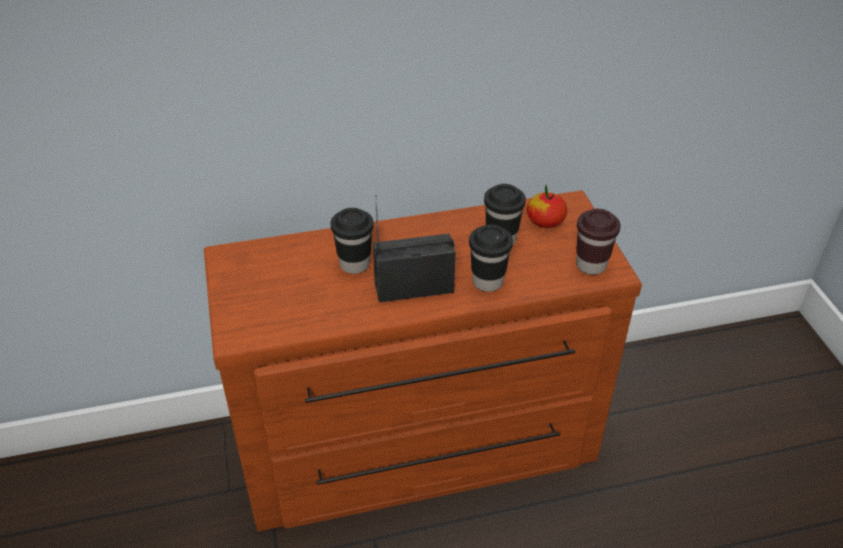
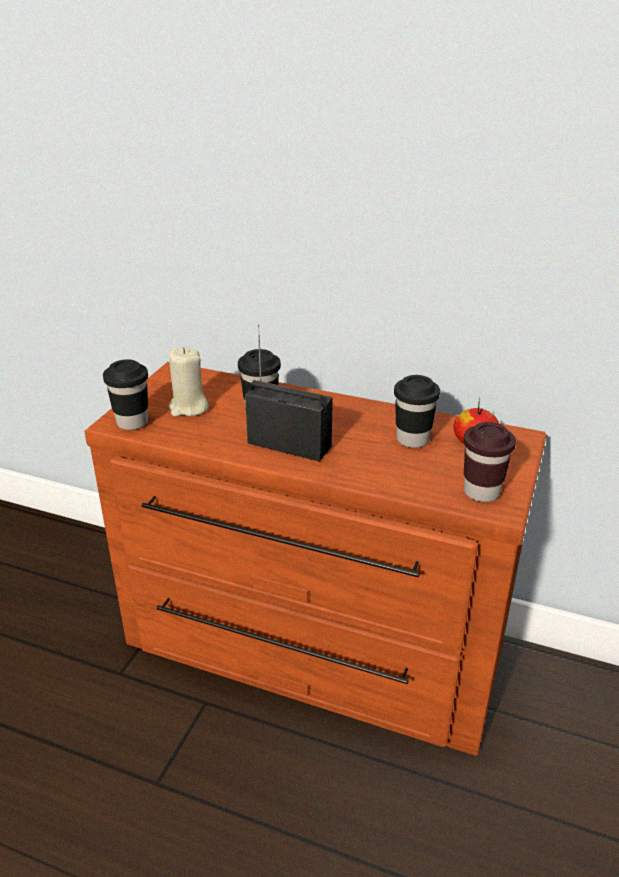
camera: 35 degrees right, 10 degrees down
(287, 289) = (188, 408): none -> beige candle
(487, 282) = (360, 465): black cup -> black cup (132, 423)

